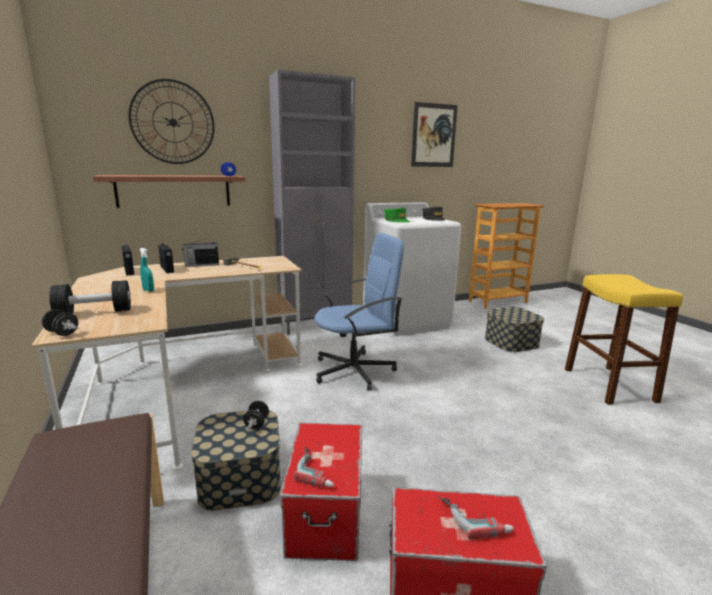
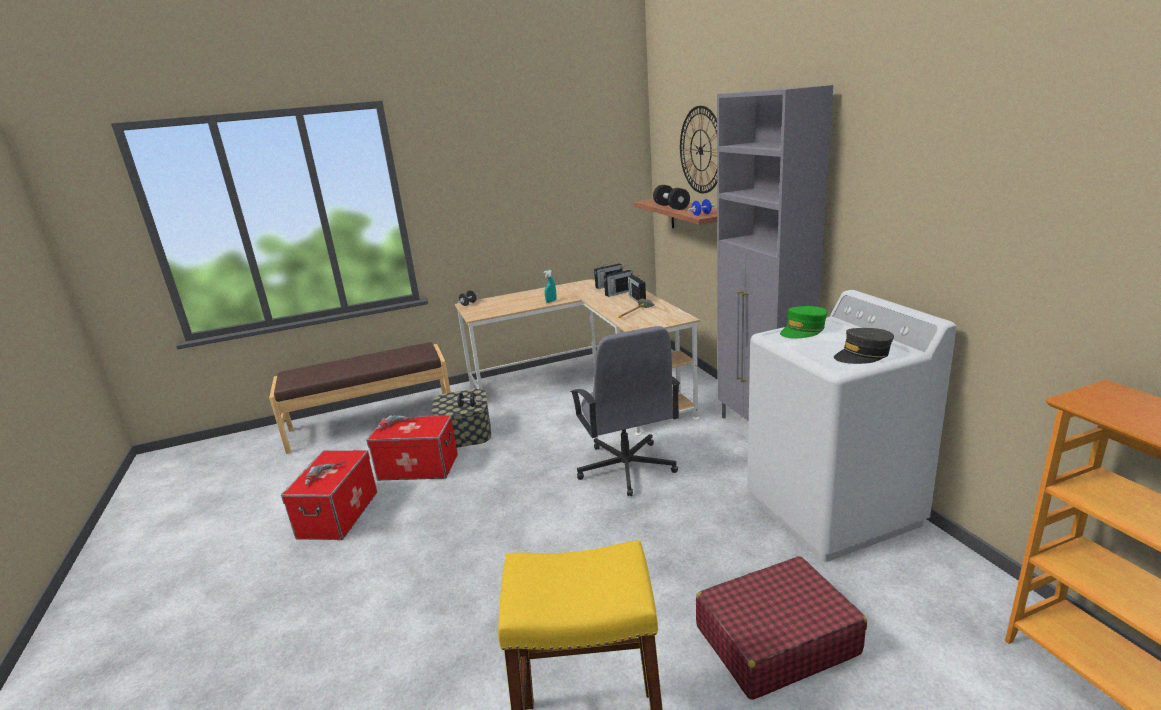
camera: 95 degrees right, 5 degrees up
(95, 313) = (502, 301): black dumbbell -> black dumbbell (671, 207)
(355, 371) = (626, 468): blue office chair -> grey office chair
(433, 135) = (1009, 177): picture -> none
(511, 342) = (775, 640): storage box -> red suitcase

